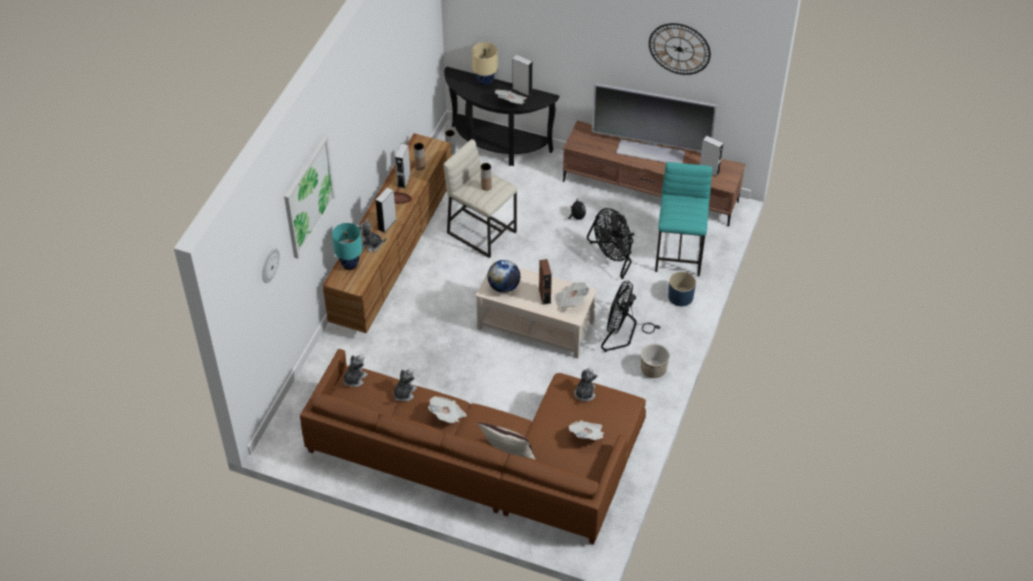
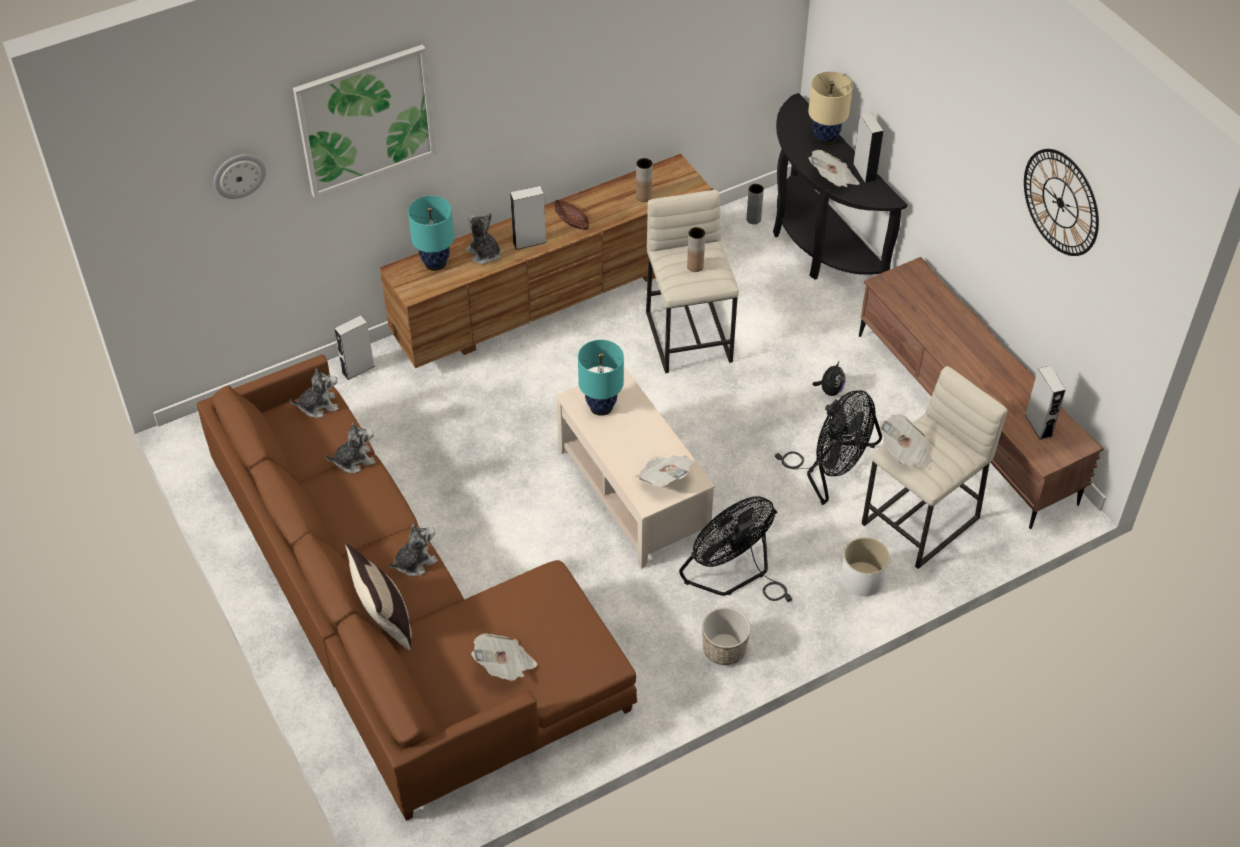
camera: 40 degrees right, 0 degrees up
(404, 180) = (606, 202): grey speaker -> grey speaker (358, 369)
(447, 415) = (371, 521): newspaper -> newspaper (905, 453)
(504, 287) = (601, 407): globe -> turquoise table lamp
(544, 296) = (639, 450): brown speaker -> none
(584, 393) = (563, 609): plush toy -> plush toy (415, 562)
(614, 254) = (830, 467): black fan -> black fan turned 150 degrees counterclockwise
(650, 151) = (980, 352): television -> none
(679, 253) = (920, 521): turquoise stool -> beige stool
(680, 297) = (862, 579): blue planter -> white planter

